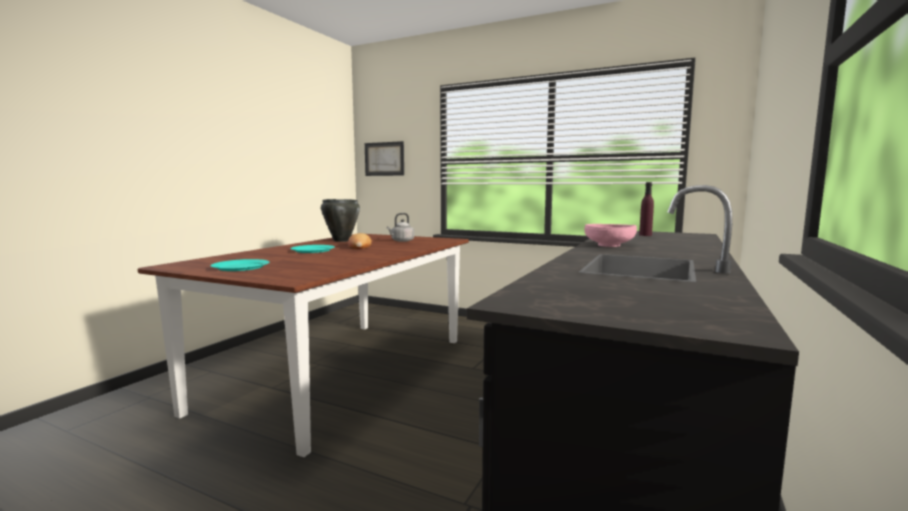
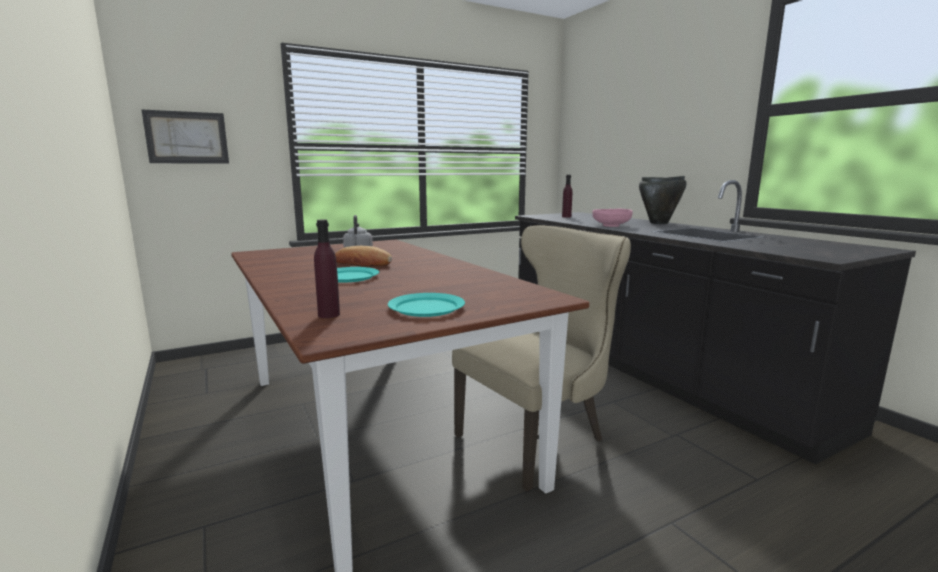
camera: 55 degrees left, 5 degrees up
(213, 260) = (329, 315): none -> purple bottle
(341, 241) = (289, 262): black cooking pot -> black cooking pot (659, 223)
(380, 430) = (537, 438): none -> beige chair

